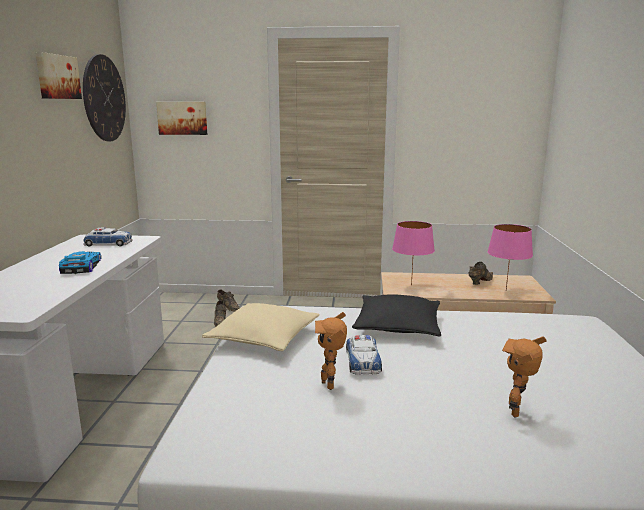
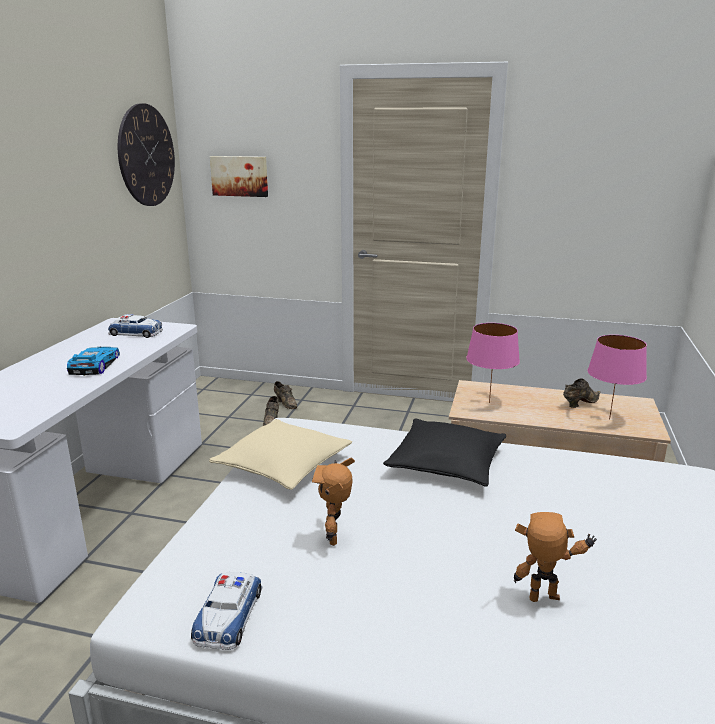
camera: 10 degrees right, 5 degrees up
(57, 77) = (84, 138): picture -> none
(363, 361) = (384, 510): toy car -> toy car (228, 616)
(517, 411) = (546, 603): toy robot -> toy robot turned 60 degrees clockwise

